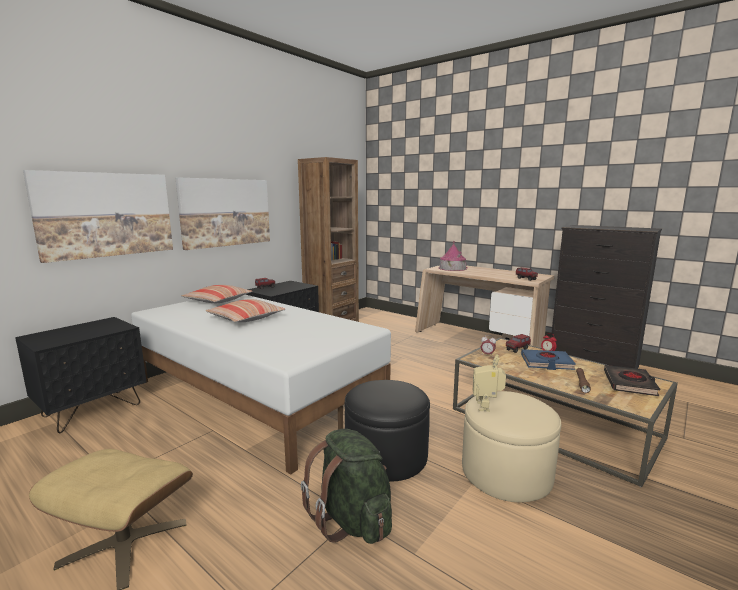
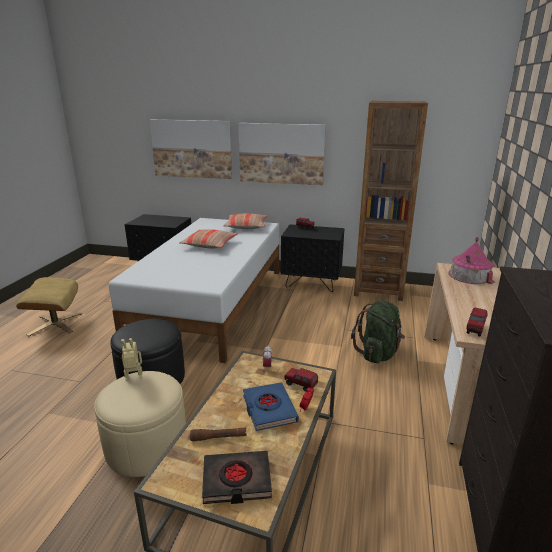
camera: 65 degrees right, 10 degrees up
(352, 520) = (77, 382): green backpack -> green backpack (378, 353)

